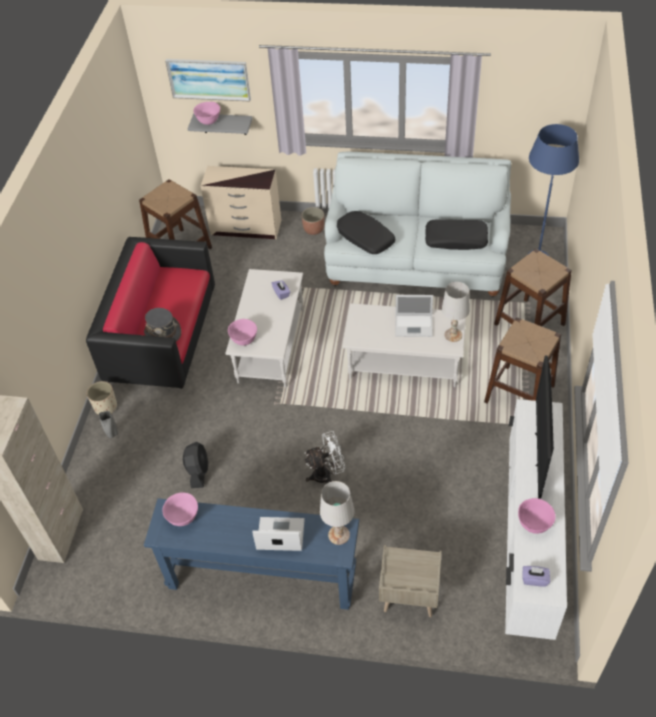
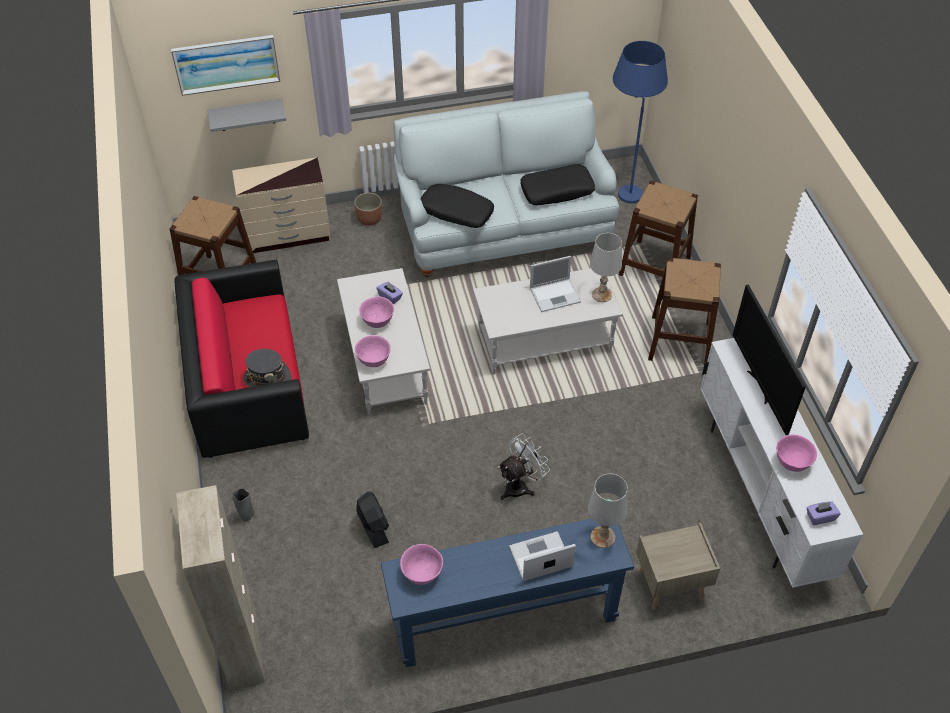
camera: 25 degrees left, 0 degrees up
(105, 406) = (221, 487): beige planter -> none
(209, 121) = (232, 115): pink bowl -> pink bowl (377, 321)

